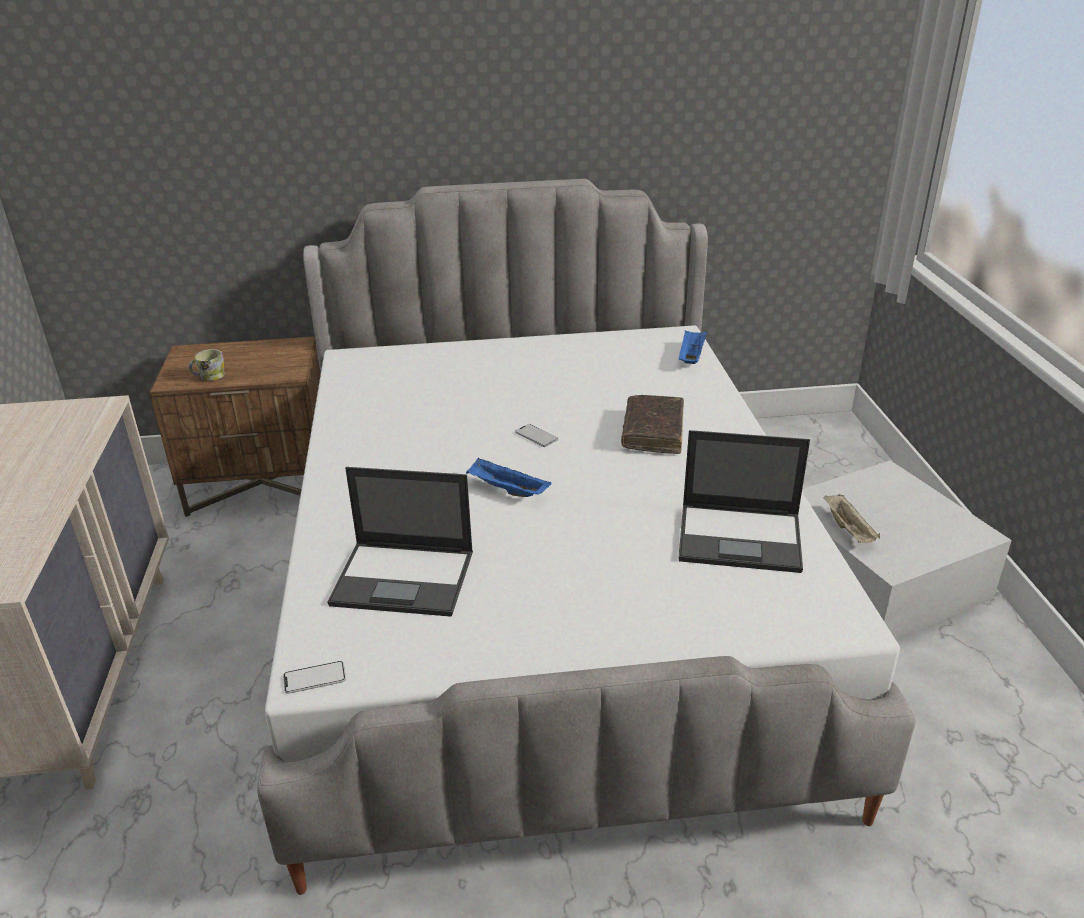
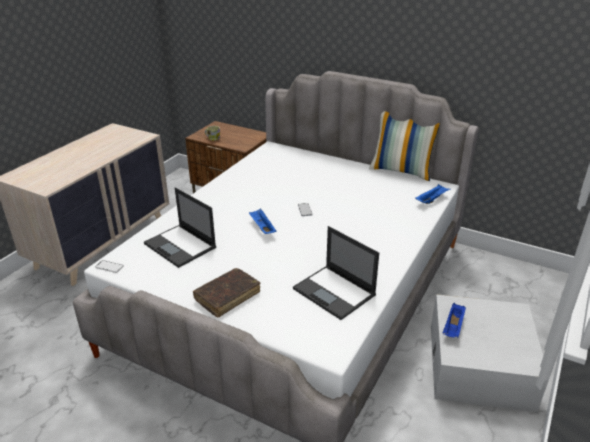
camera: 35 degrees right, 0 degrees up
(599, 330) = (401, 171): none -> pillow
(653, 432) = (360, 228): brown book -> brown book (227, 296)
(849, 530) = (453, 327): beige tray -> blue tray

